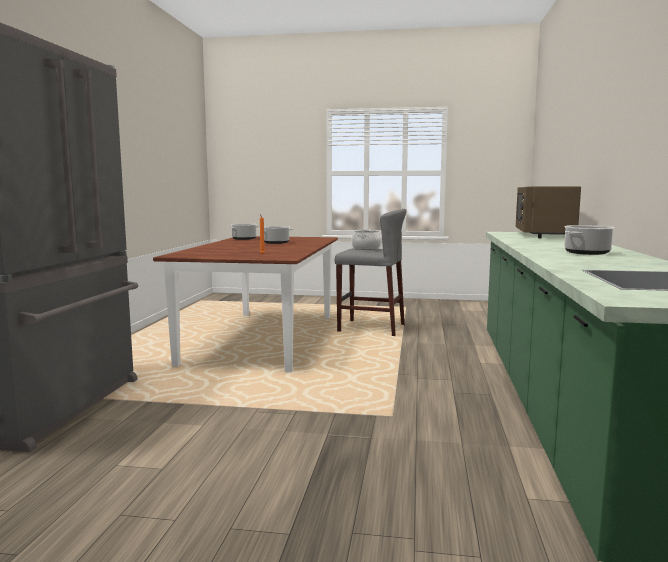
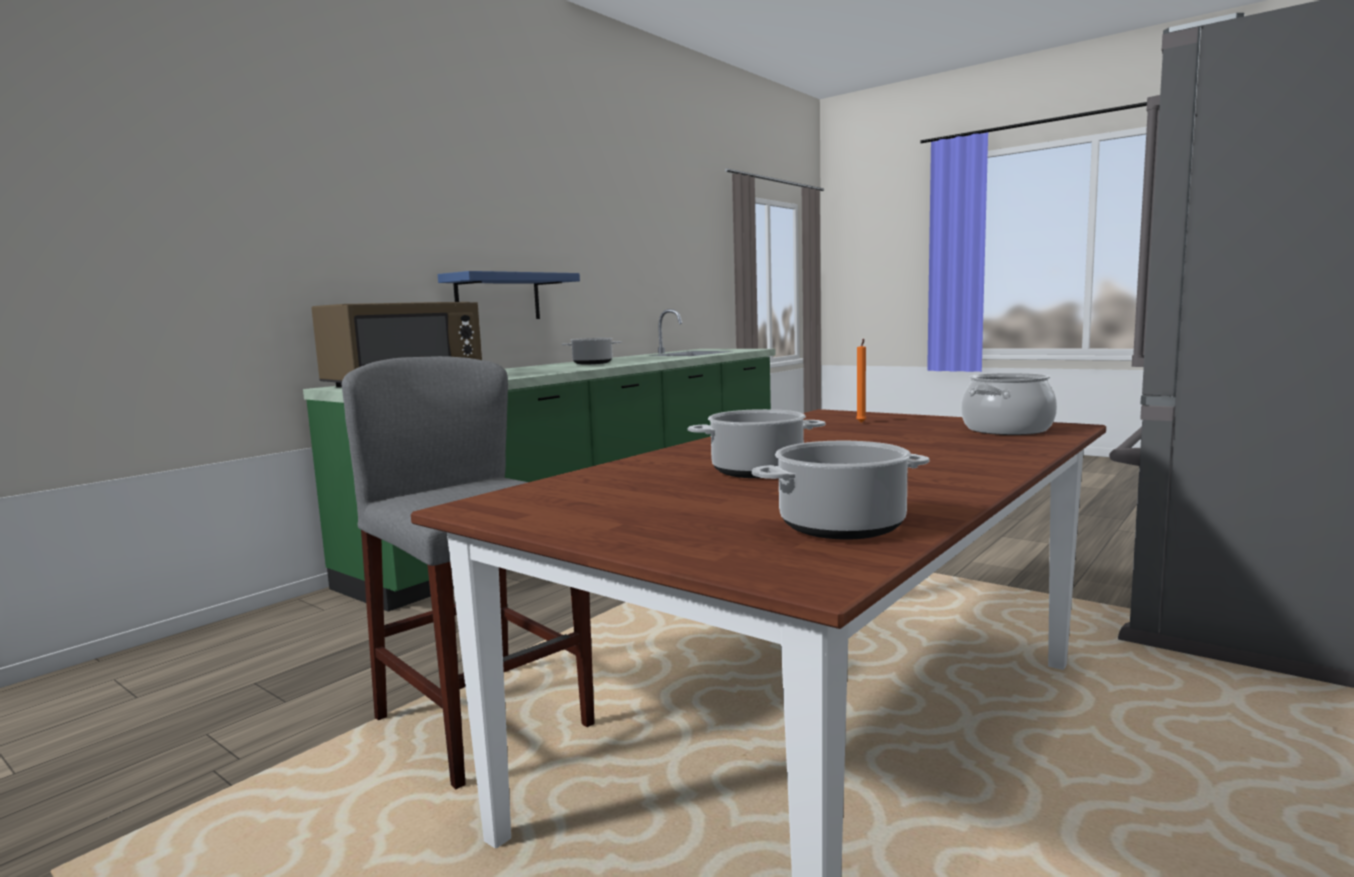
camera: 150 degrees left, 0 degrees up
(366, 248) = (463, 492): cooking pot -> cooking pot (1006, 429)
(628, 180) = (498, 297): none -> blue shelf

